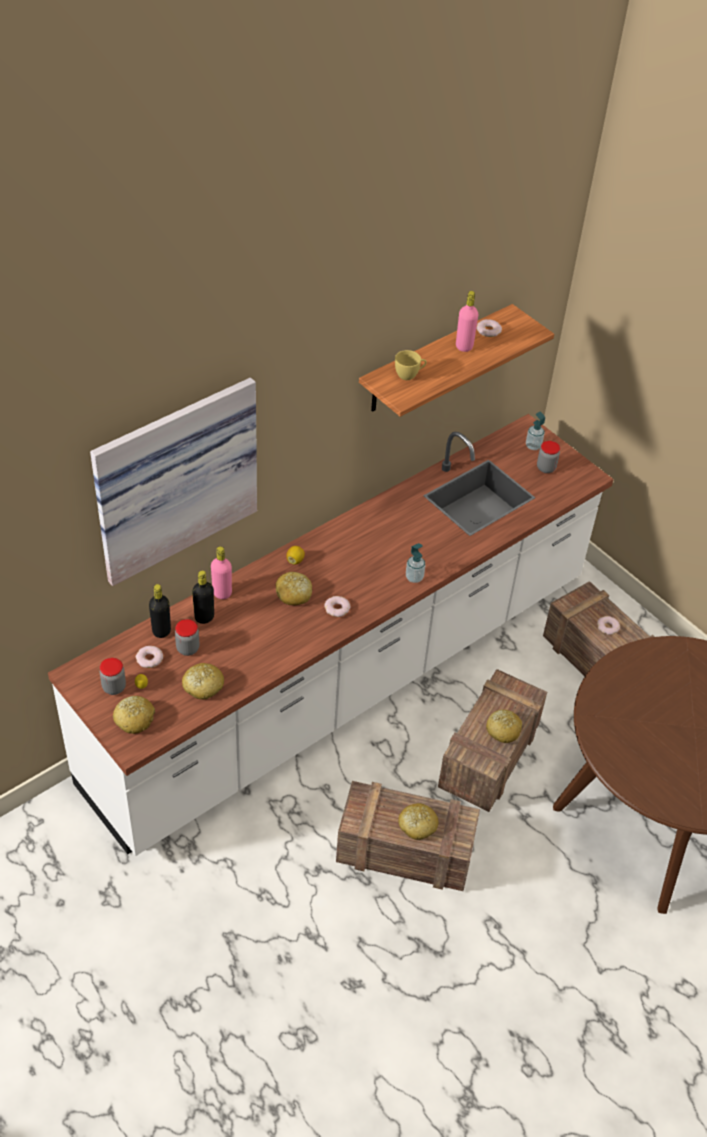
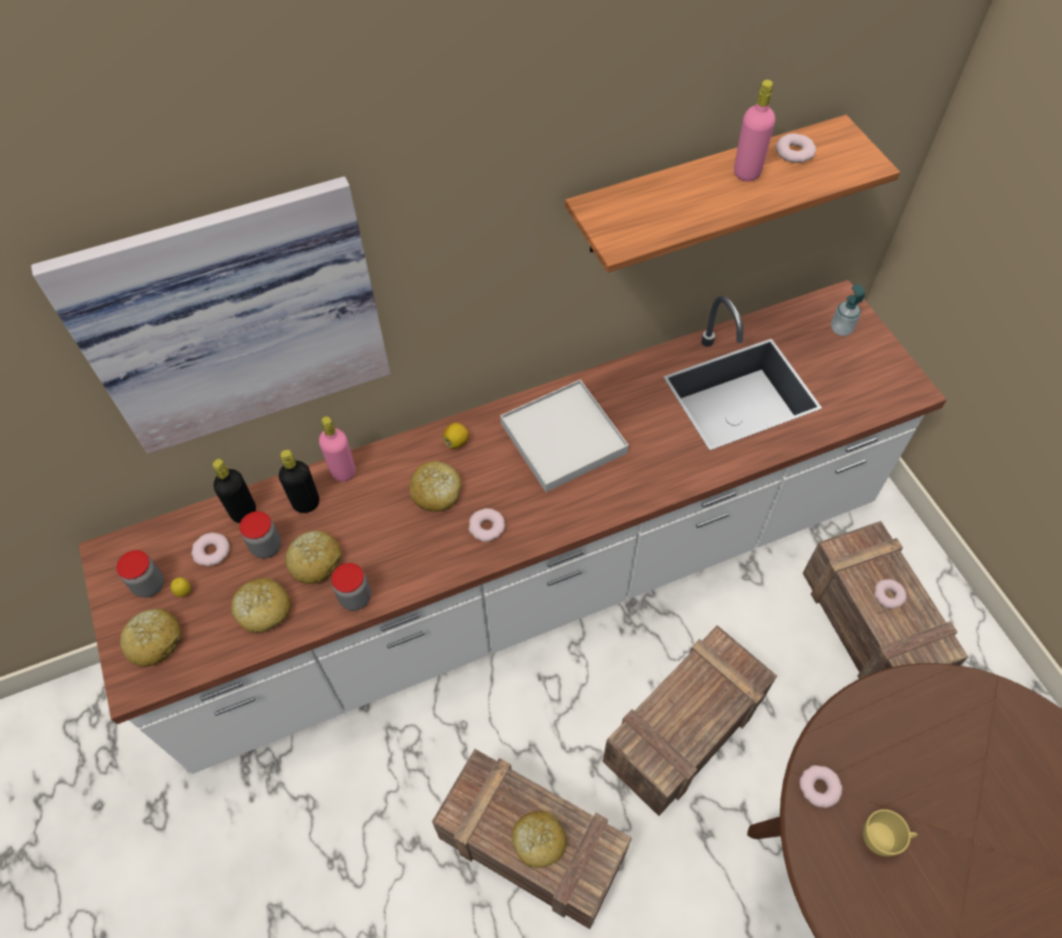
camera: 20 degrees right, 10 degrees up
(368, 545) = (563, 438): none -> white tray
(409, 375) = (644, 207): yellow cup -> yellow cup (882, 839)
(414, 577) = (610, 500): soap dispenser -> none
(503, 730) = (699, 721): bread -> bread (315, 561)
(546, 468) = (850, 365): jar -> jar (355, 598)
(596, 718) = (819, 787): none -> donut

